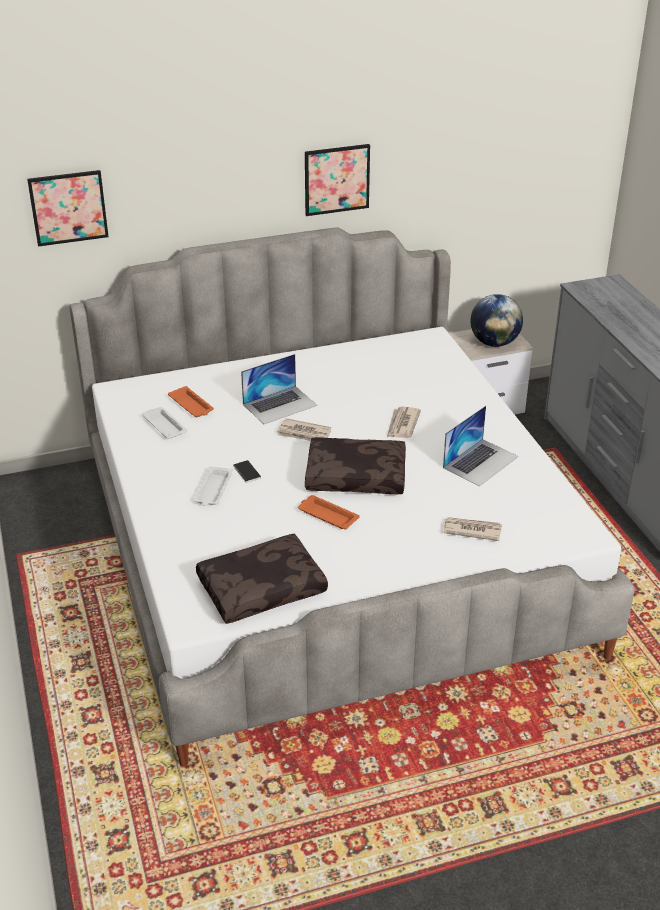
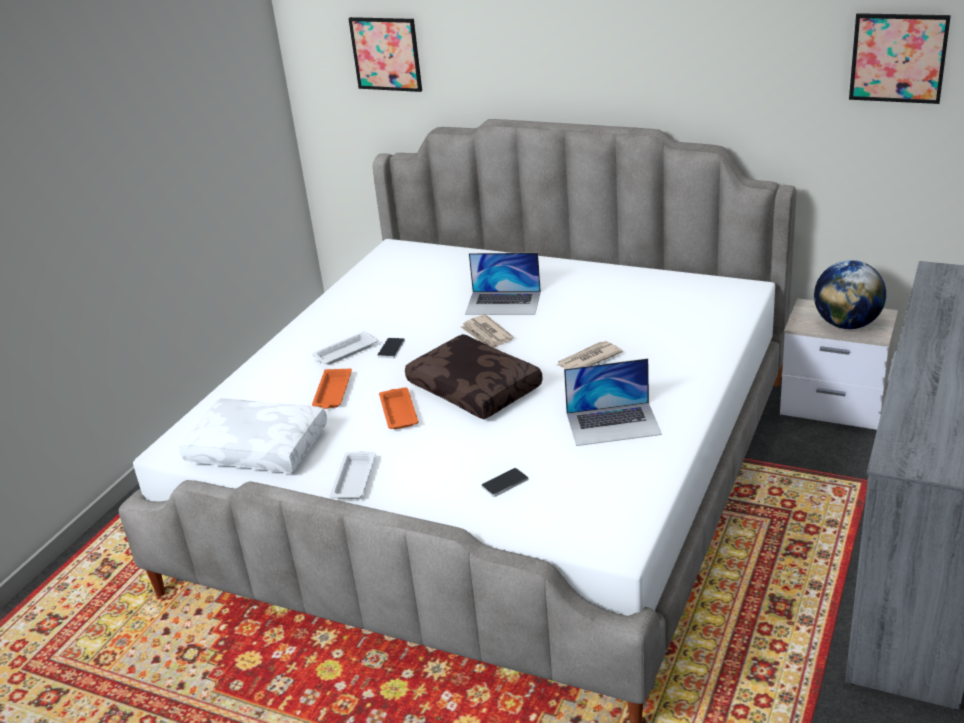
camera: 45 degrees right, 5 degrees down
(164, 425) = (386, 288): white tray -> white tray (354, 478)
(191, 406) = (431, 279): orange tray -> orange tray (332, 393)
(262, 587) = (259, 447): brown pillow -> white pillow
(336, 179) = (664, 72): picture -> picture (898, 58)
(472, 530) = (505, 483): newspaper -> phone

